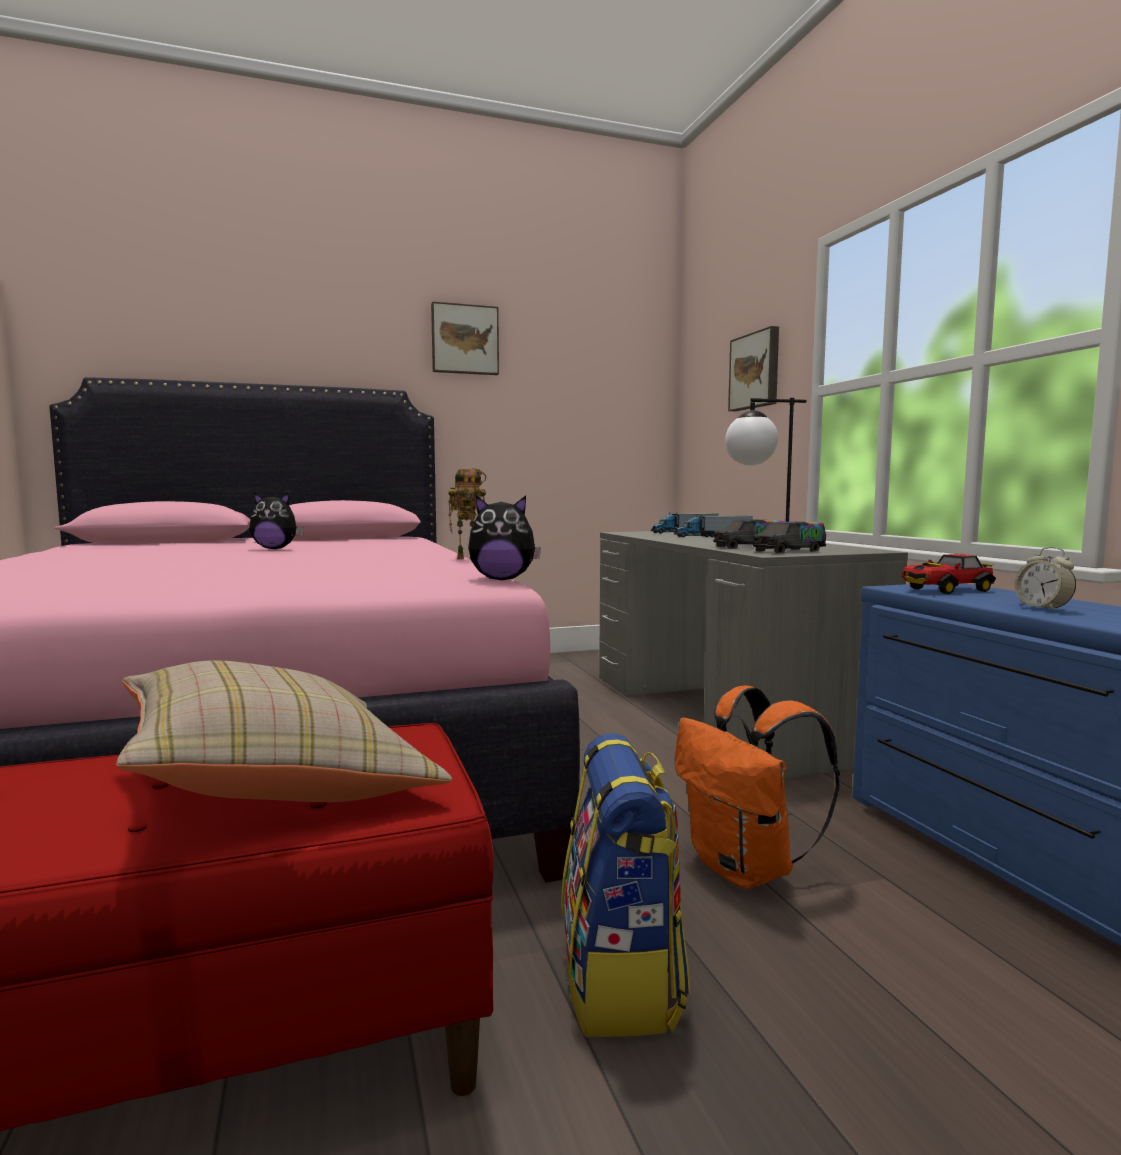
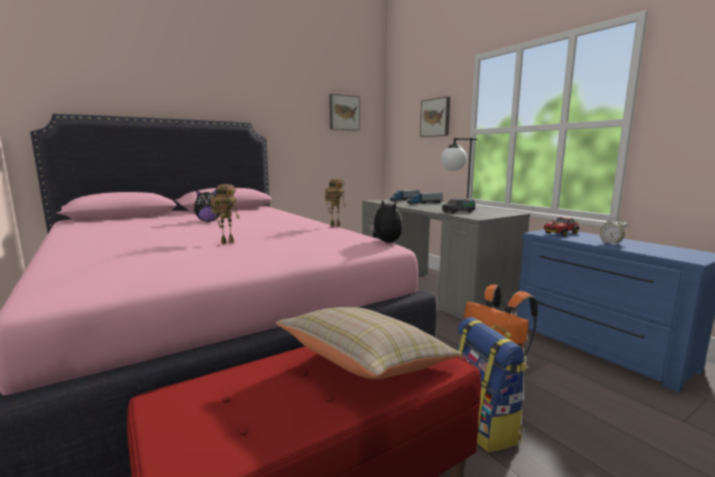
camera: 15 degrees left, 5 degrees up
(231, 570) = (227, 242): none -> toy robot
(464, 340) = (279, 93): picture -> picture (344, 113)
(502, 579) = (385, 242): plush toy -> plush toy turned 105 degrees counterclockwise
(789, 551) = (481, 215): toy truck -> none

